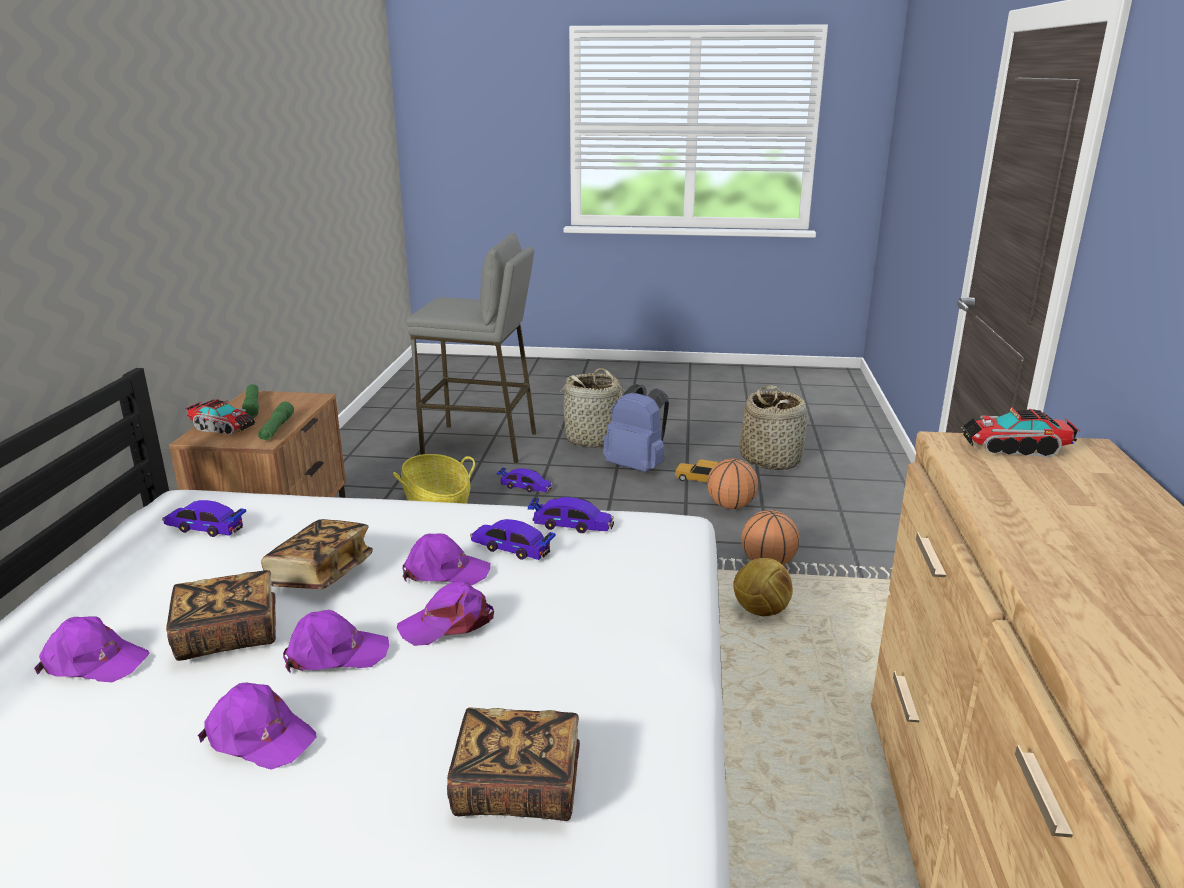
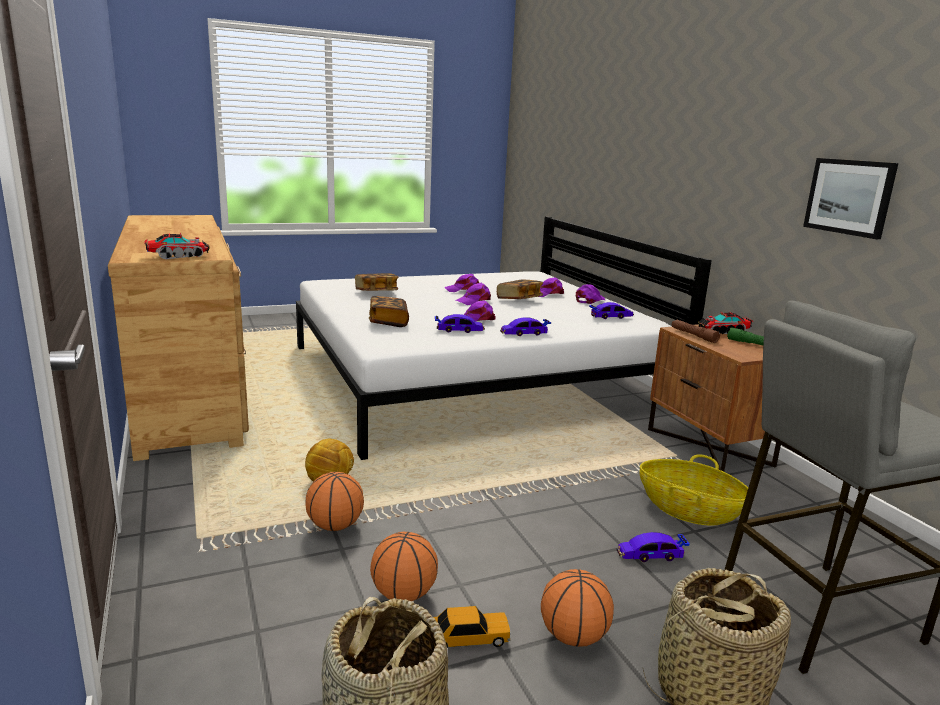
camera: 150 degrees right, 5 degrees down
(206, 210) = (849, 197): none -> picture
(276, 428) = (693, 336): green flashlight -> brown flashlight
(321, 573) = (524, 312): book -> book (388, 322)
(448, 623) = (447, 310): purple cap -> purple cap (589, 300)
(571, 525) = (442, 341): toy car -> toy car (524, 333)
(637, 467) = (573, 636): blue backpack -> basketball

